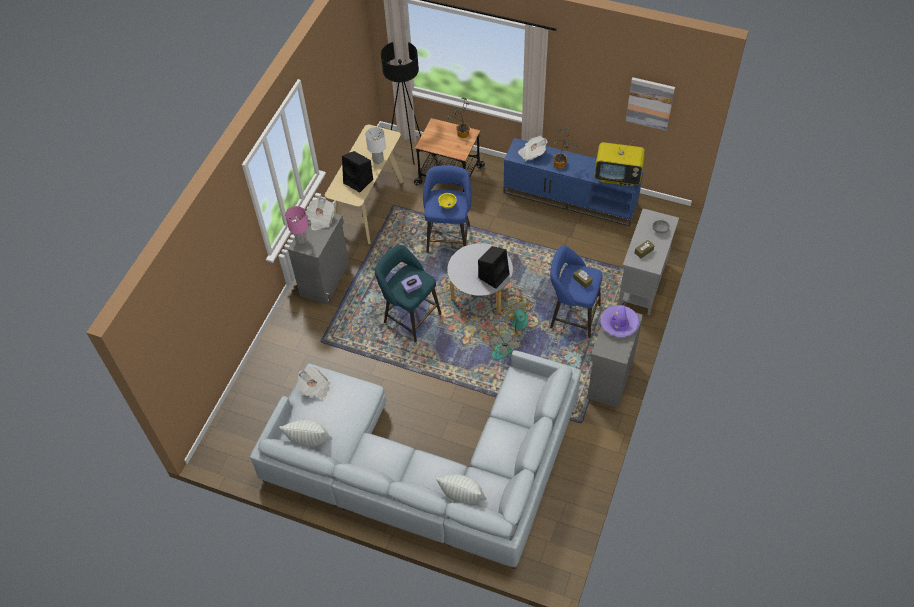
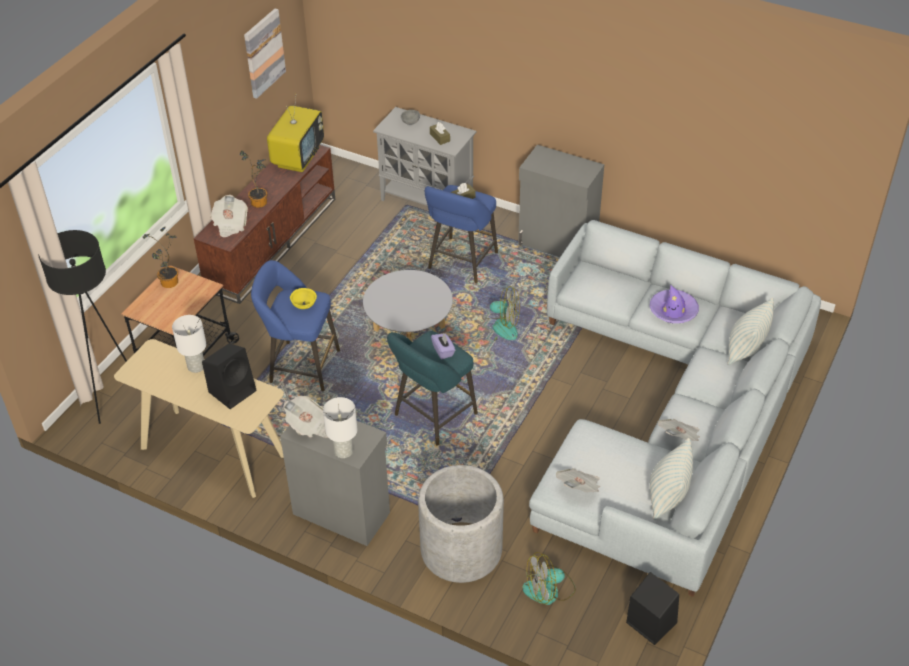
camera: 85 degrees left, 10 degrees down
(298, 345) = (461, 549): none -> grey planter
(301, 239) = (343, 451): pink table lamp -> white table lamp
(365, 449) = (679, 437): none -> newspaper
(494, 275) = (422, 287): black speaker -> black speaker (650, 622)
(522, 325) = (468, 307): fan -> fan (549, 590)
(571, 198) = (272, 242): blue tv stand -> brown tv stand
(619, 324) = (548, 162): purple hat -> purple hat (673, 311)

